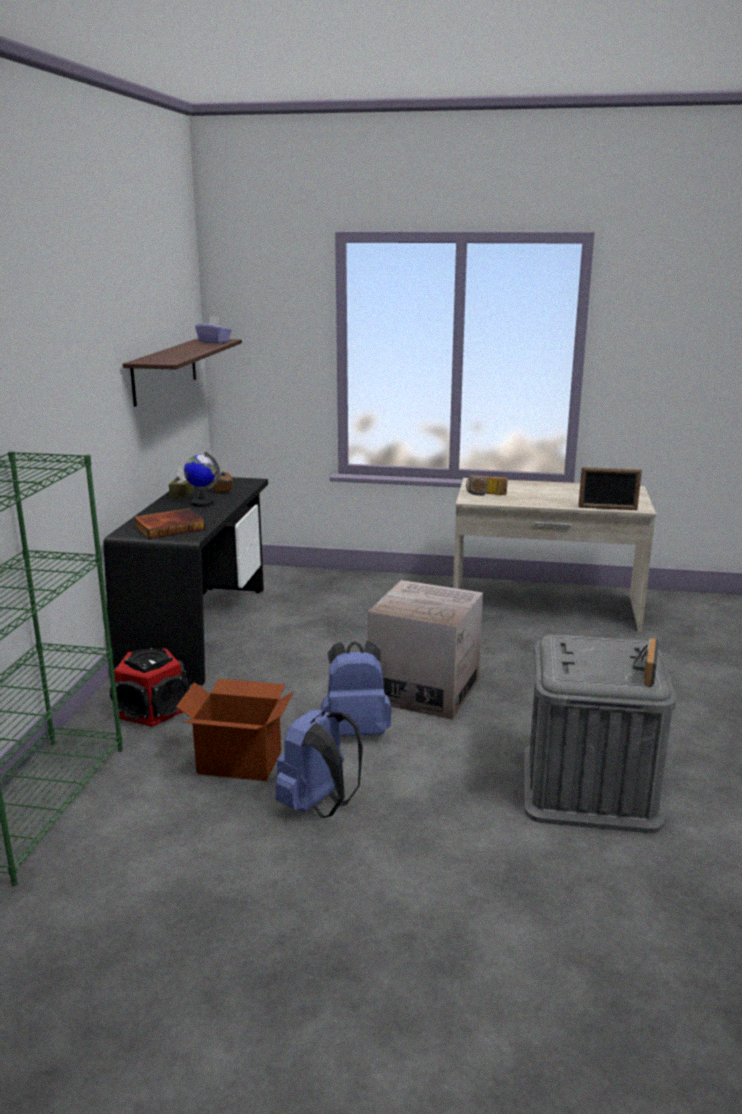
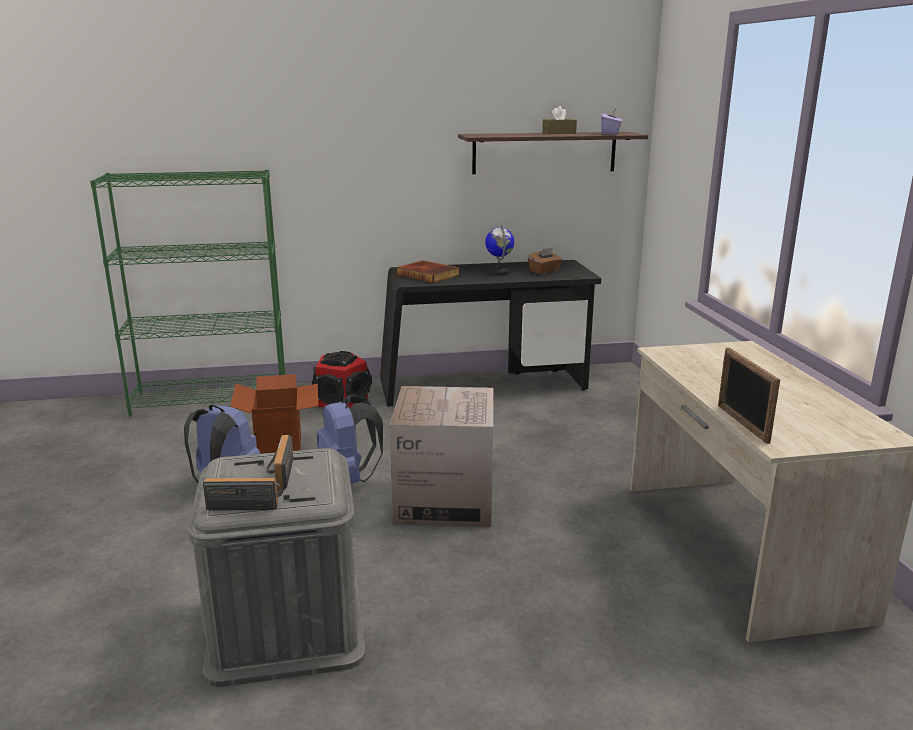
camera: 70 degrees right, 0 degrees up
(182, 493) = (519, 265): brown tissue box -> brown tissue box (559, 133)
(485, 494) = (696, 356): radio -> radio (278, 473)

